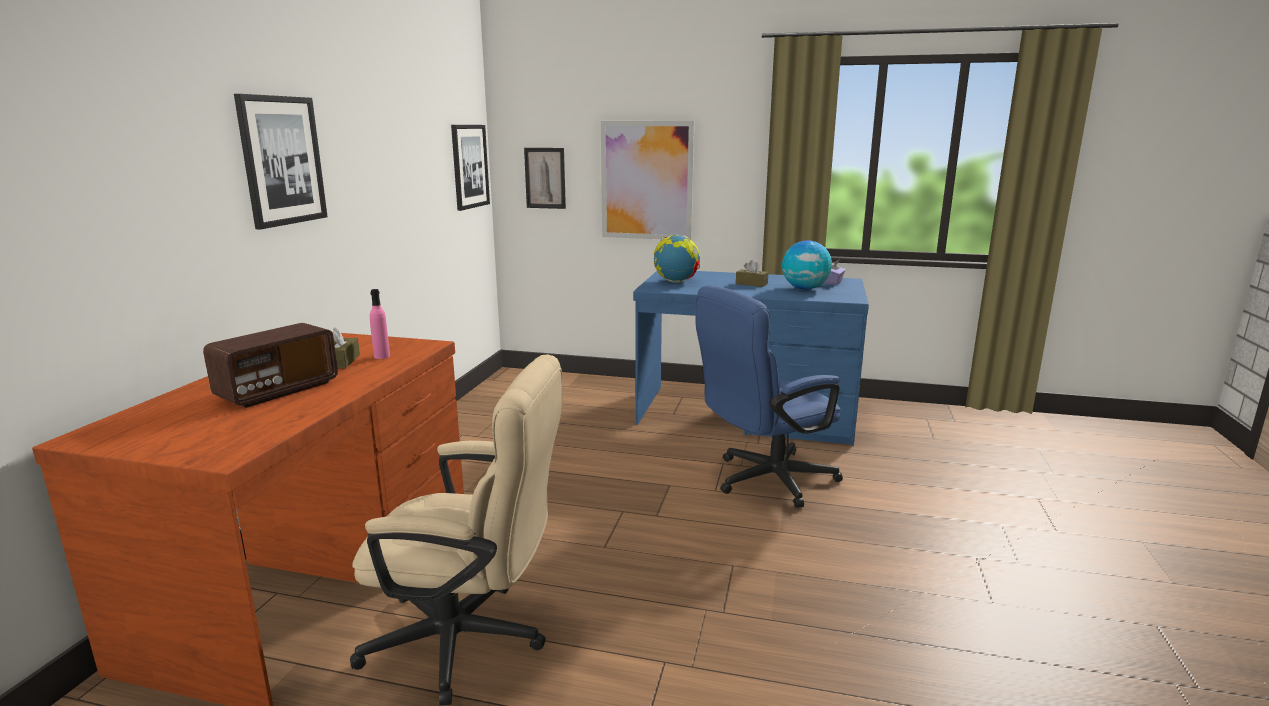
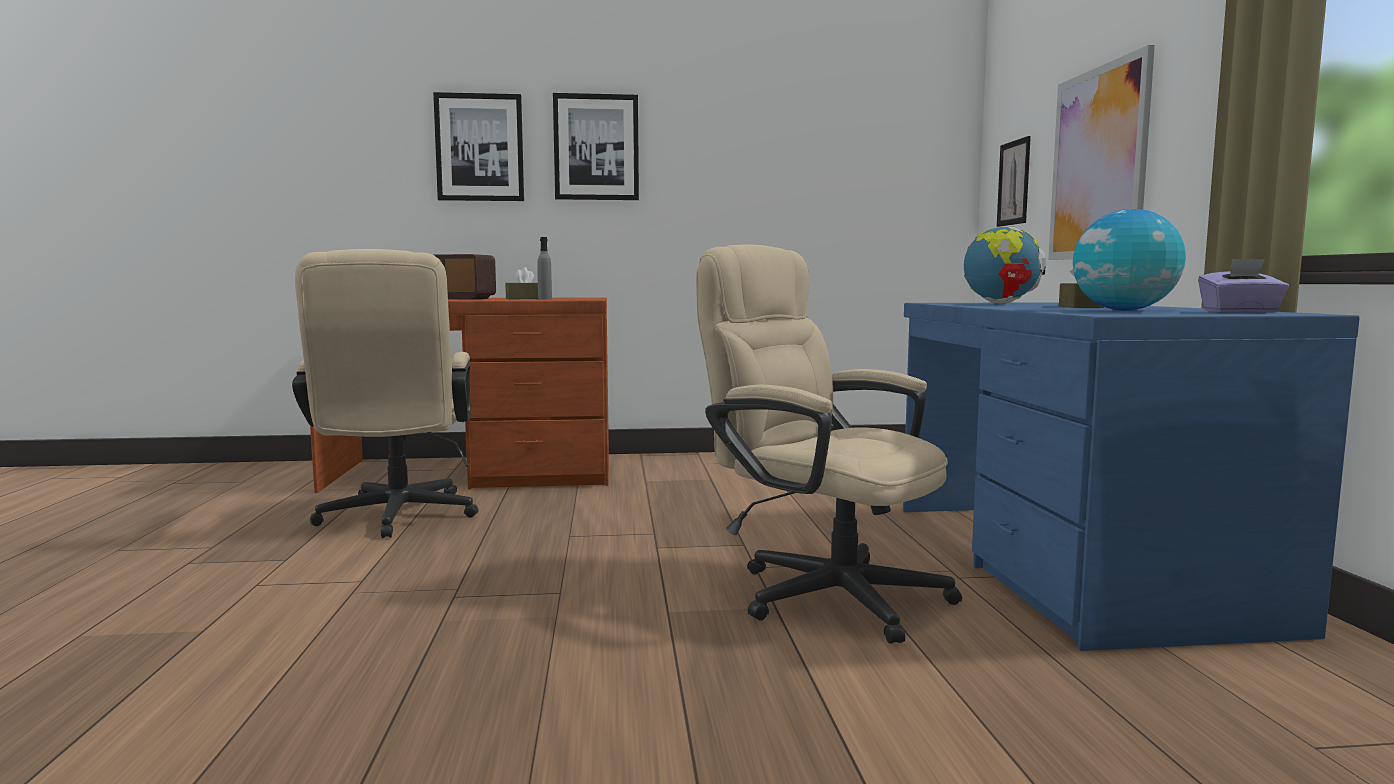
camera: 70 degrees right, 10 degrees down
(382, 356) = (545, 299): pink bottle -> grey bottle
(469, 166) = (922, 174): picture -> picture (479, 147)
(764, 481) = (822, 591): blue office chair -> beige office chair

